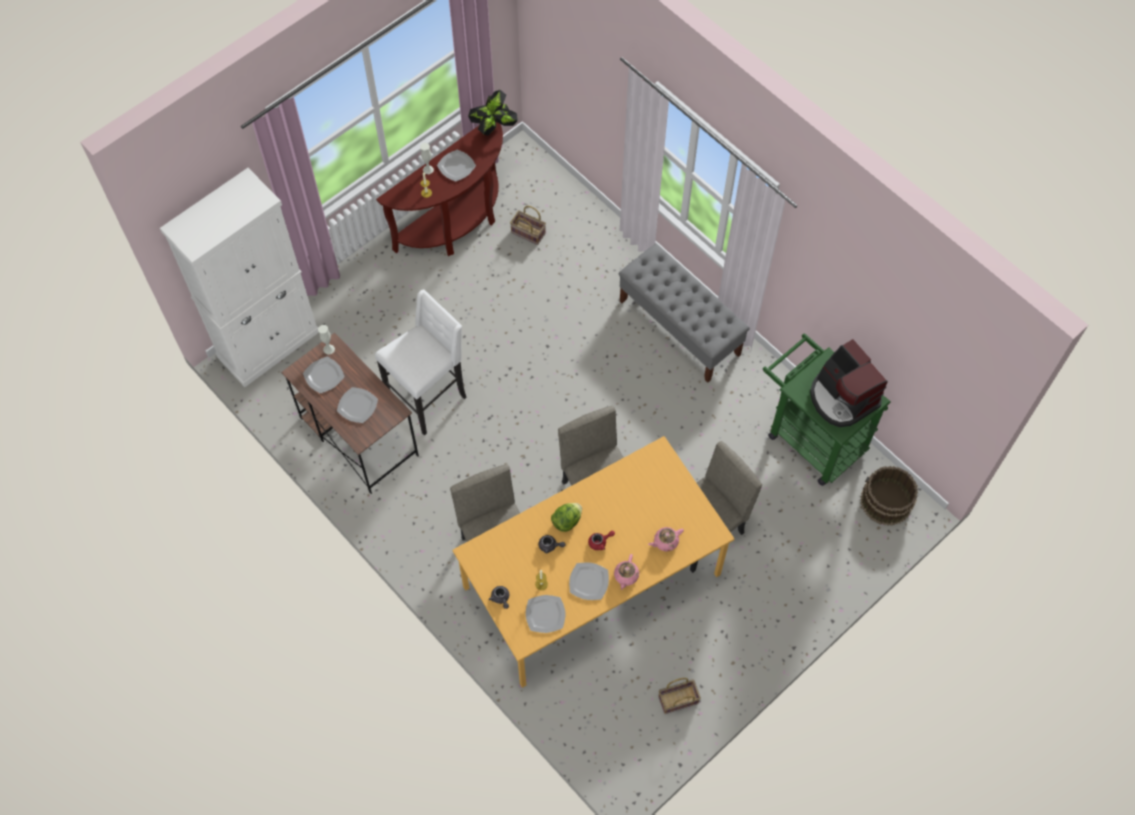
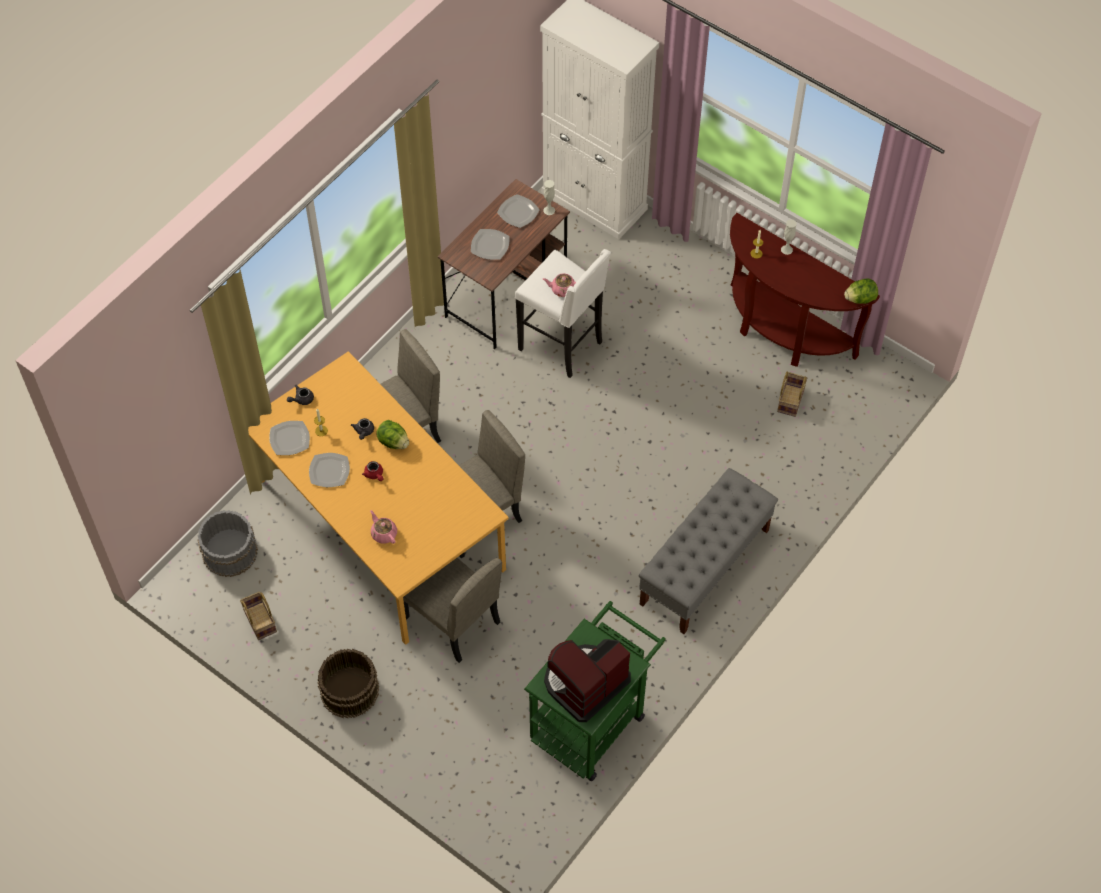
camera: 80 degrees right, 5 degrees down
(457, 166) = (798, 274): plate -> none
(494, 128) = (860, 299): potted plant -> lettuce
(597, 722) = (229, 551): none -> grey bucket
(626, 576) = (340, 503): pink teapot -> pink teapot (562, 289)
(885, 502) = (523, 808): brown bucket -> brown bucket (349, 690)

